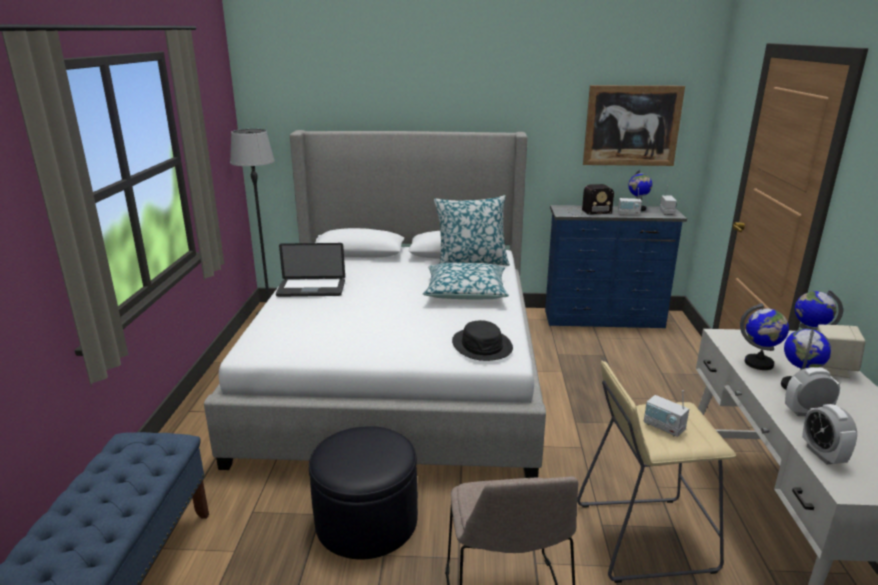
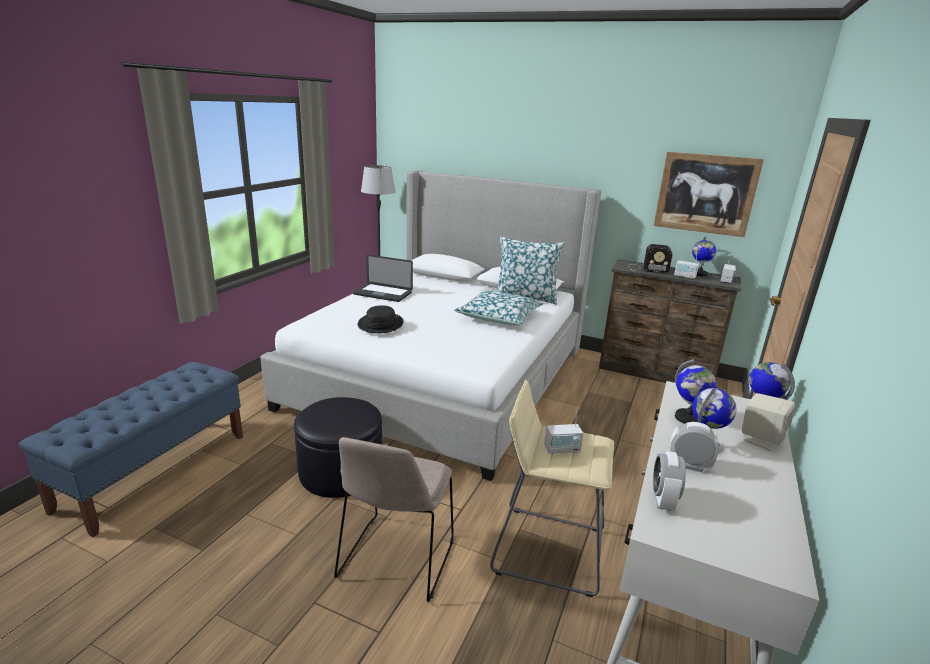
camera: 20 degrees right, 0 degrees up
(482, 345) = (471, 357): black hat -> black hat (381, 324)
(604, 319) = (655, 374): blue dresser -> brown dresser
(664, 427) = (562, 449): radio -> radio turned 75 degrees counterclockwise

